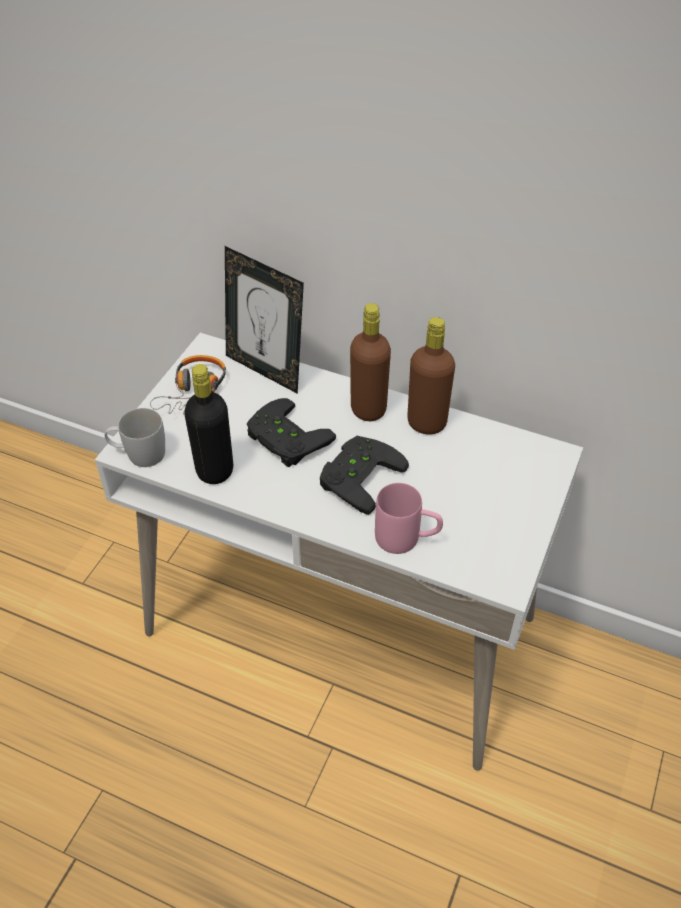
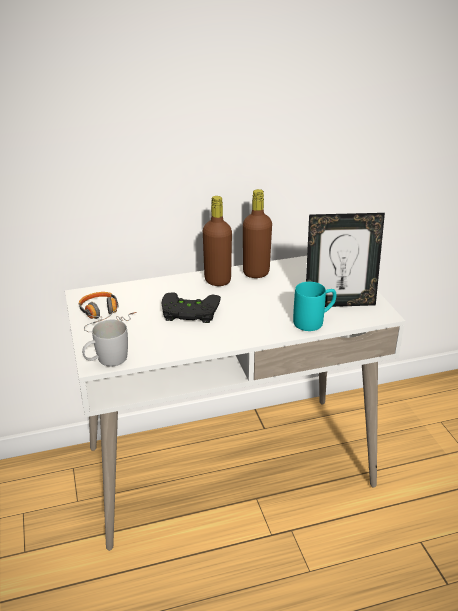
camera: 40 degrees left, 15 degrees down
(215, 470) = (167, 345): black bottle -> none
(265, 370) = (133, 289): picture frame -> picture frame (339, 303)
(357, 475) = (251, 309): black game controller -> none
(407, 539) = (314, 321): pink mug -> turquoise mug

